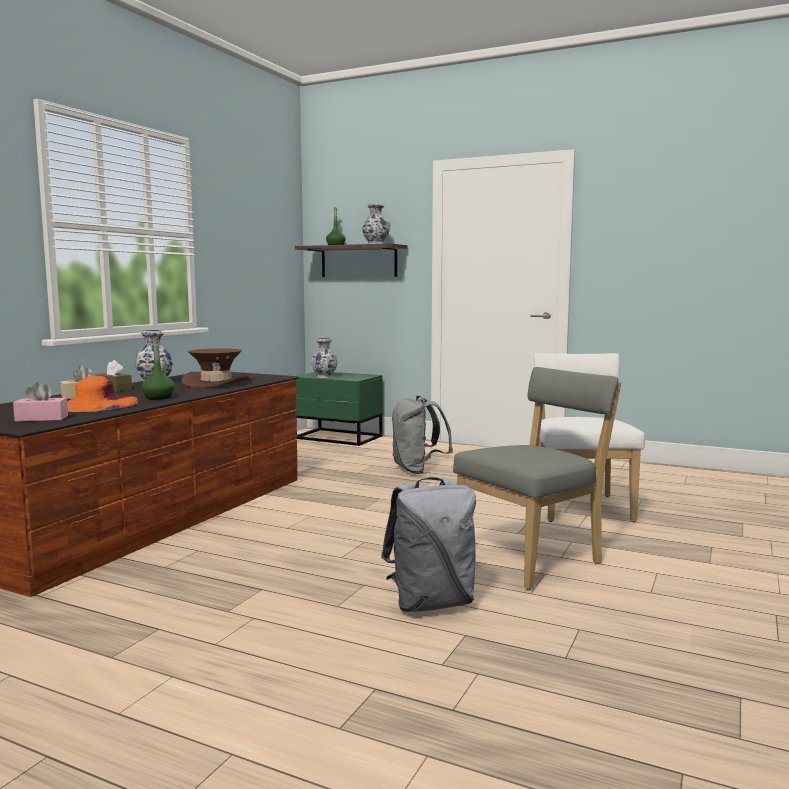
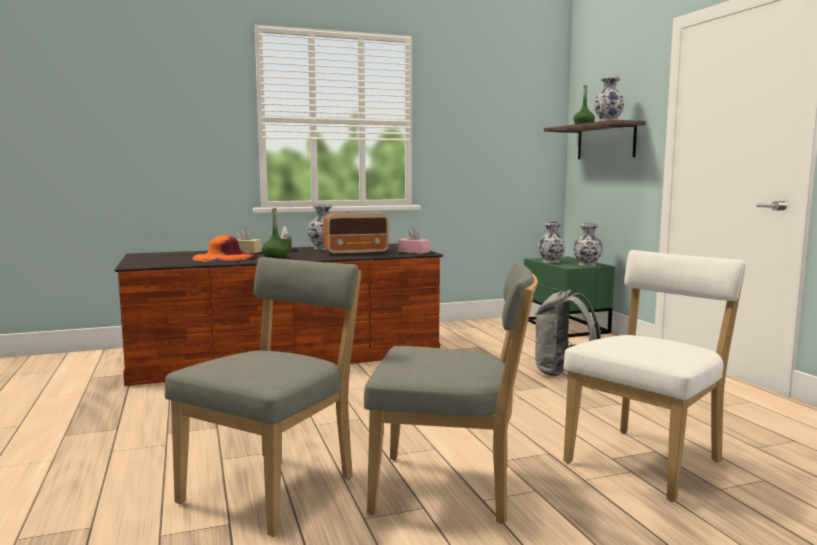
camera: 45 degrees right, 0 degrees up
(41, 418) = (162, 262): pink tissue box -> pink tissue box (413, 252)
(216, 383) = (357, 253): brown hat -> radio
(359, 376) = (587, 264): none -> vase
(431, 603) = (275, 487): grey backpack -> grey chair

